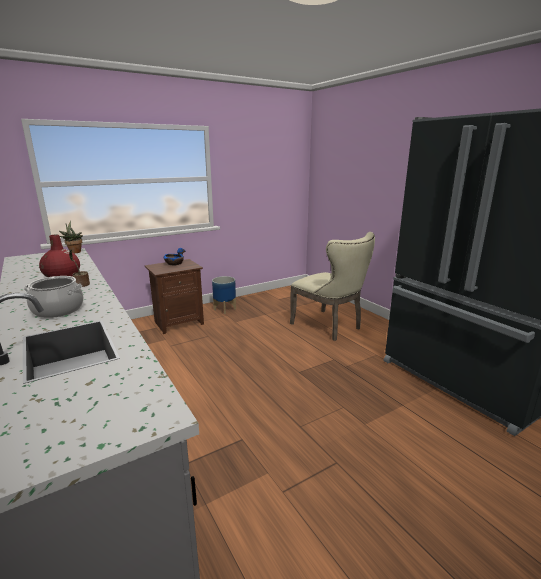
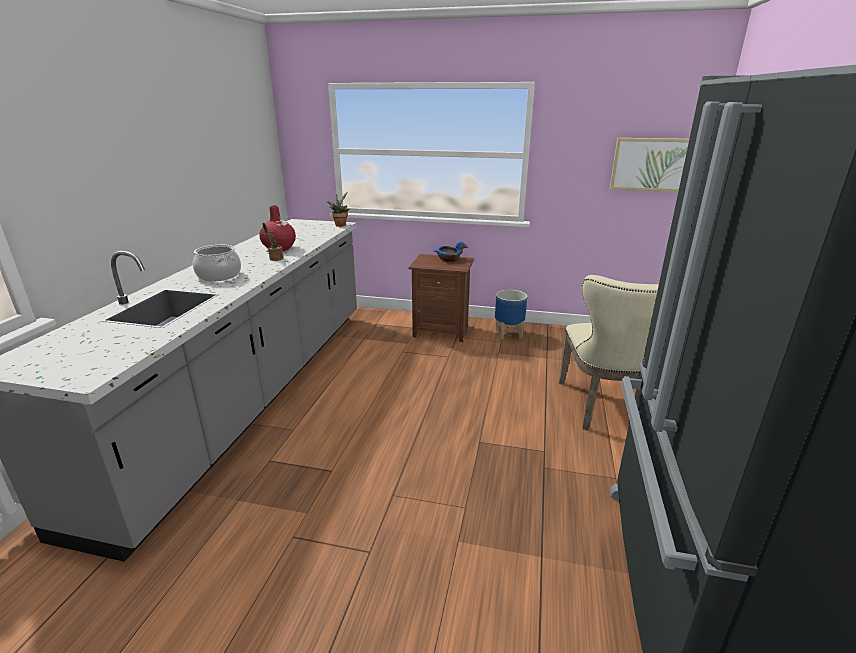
camera: 45 degrees right, 5 degrees up
(280, 179) = (649, 164): none -> picture

